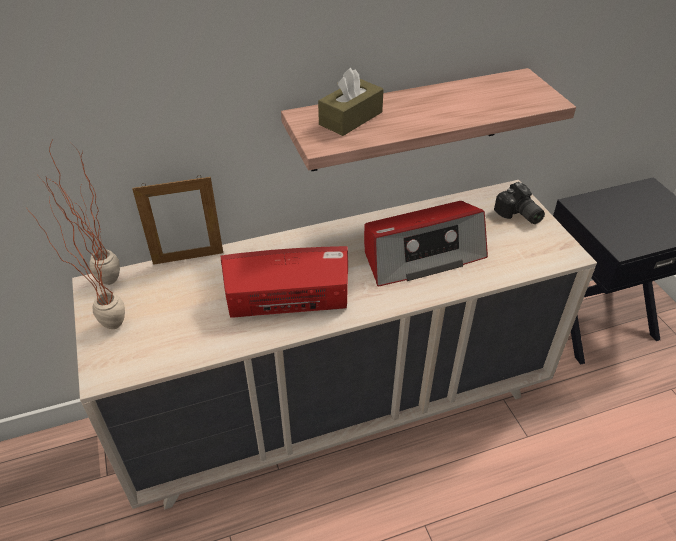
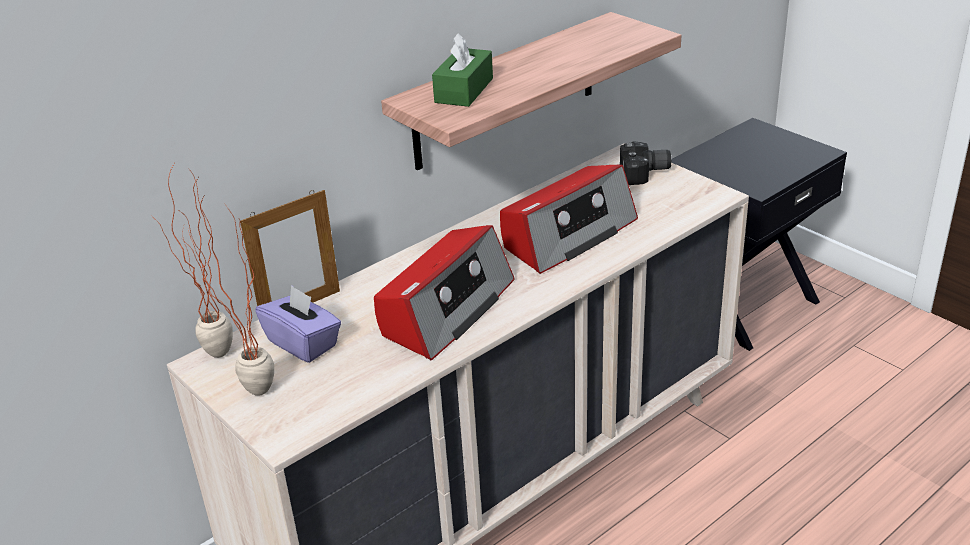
camera: 20 degrees left, 10 degrees down
(169, 292) = (303, 343): none -> purple tissue box
(287, 296) = (446, 309): radio -> radio turned 150 degrees clockwise
(350, 118) = (464, 90): brown tissue box -> green tissue box
(518, 215) = (645, 174): camera -> camera turned 45 degrees counterclockwise

